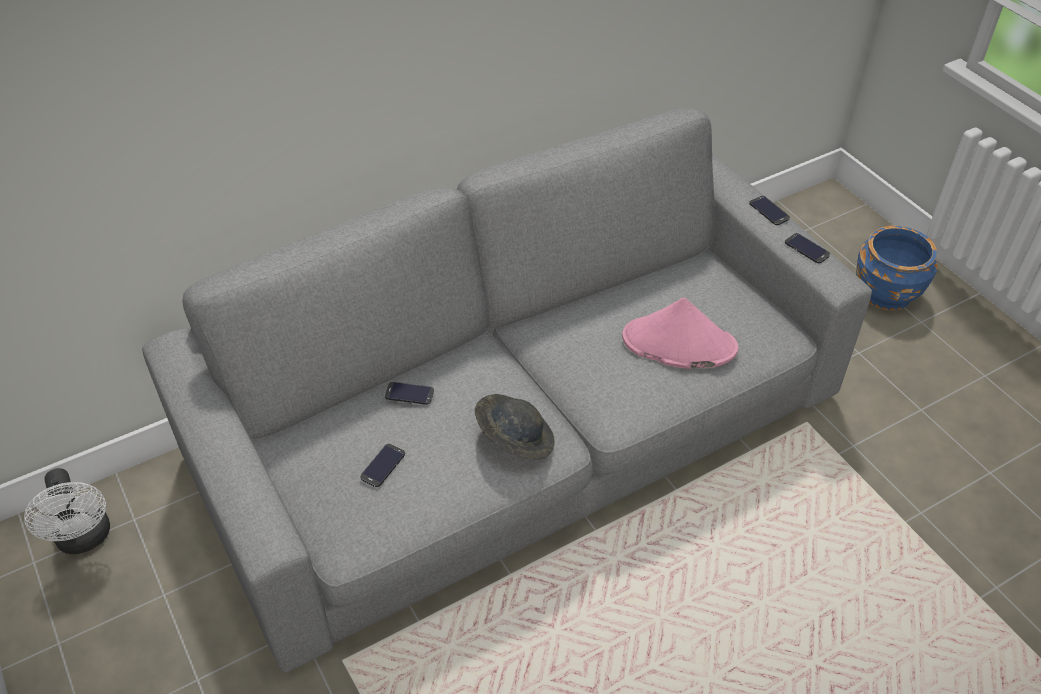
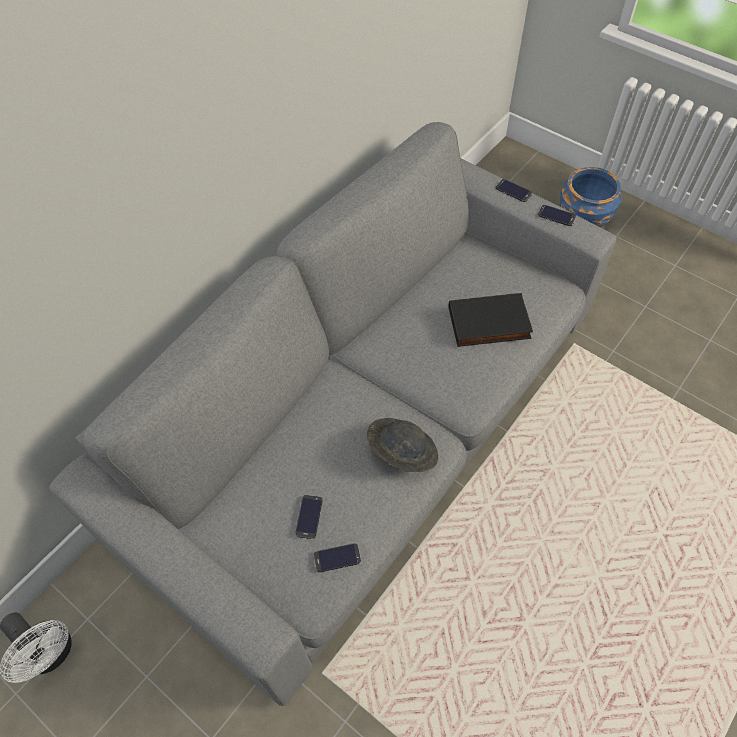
camera: 20 degrees left, 10 degrees up
(409, 393) = (297, 441): phone -> phone (337, 558)
(678, 343) = (488, 324): pink hat -> black book

